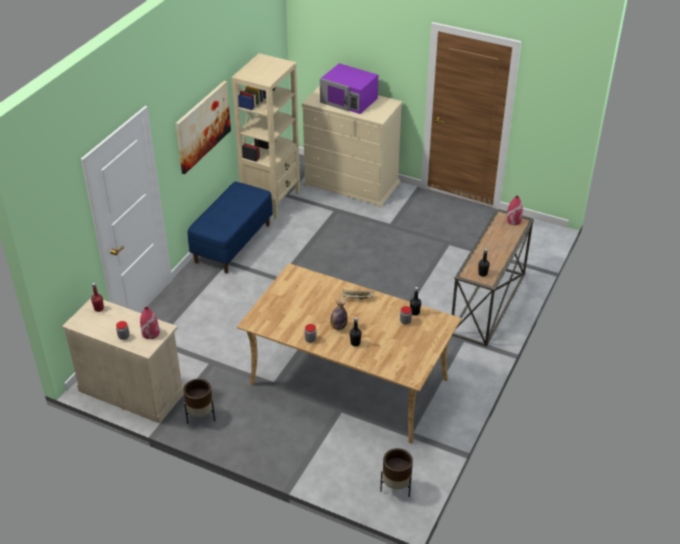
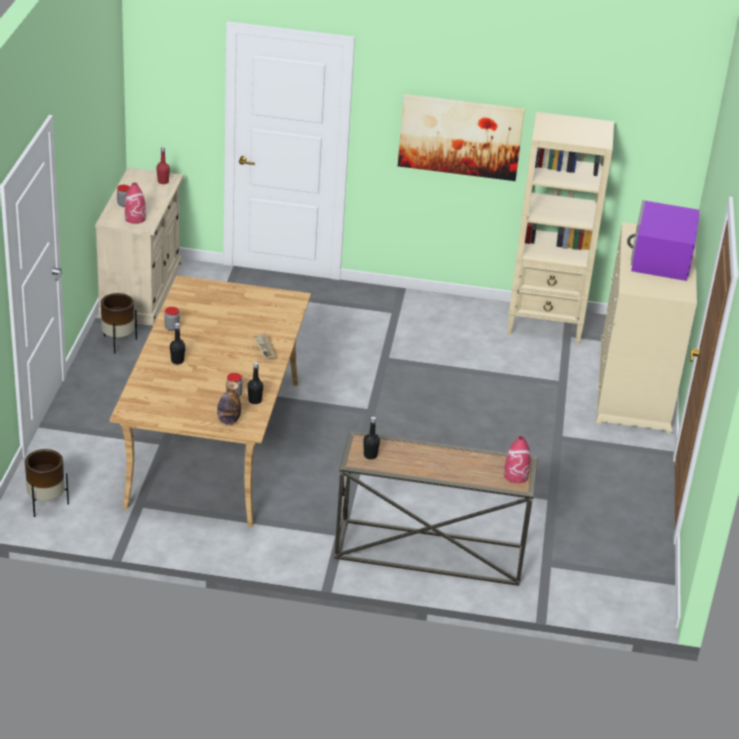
camera: 70 degrees right, 5 degrees down
(232, 243) = (436, 310): blue bench -> none
(338, 327) = (202, 345): bottle -> bottle (228, 421)

